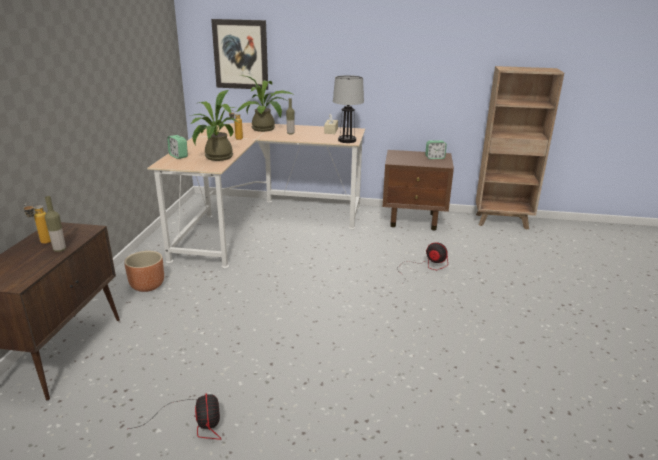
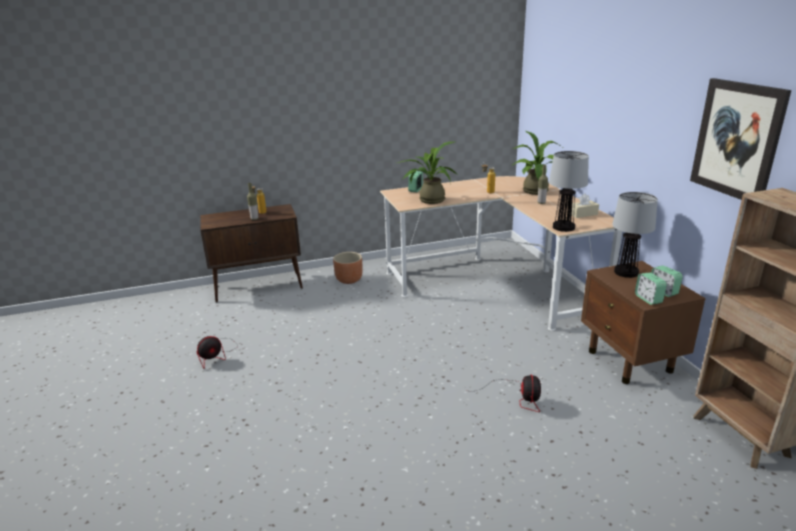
camera: 65 degrees right, 0 degrees up
(240, 54) = (552, 109): picture -> picture (737, 140)
(399, 157) = (626, 272): none -> table lamp
(441, 163) = (648, 299): none -> alarm clock

